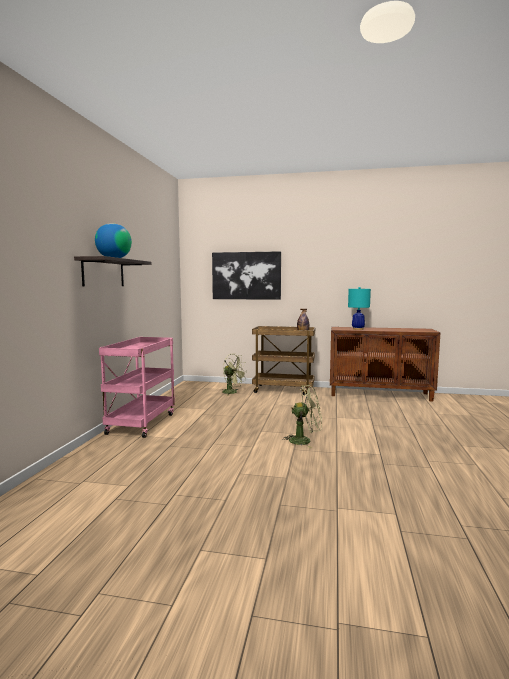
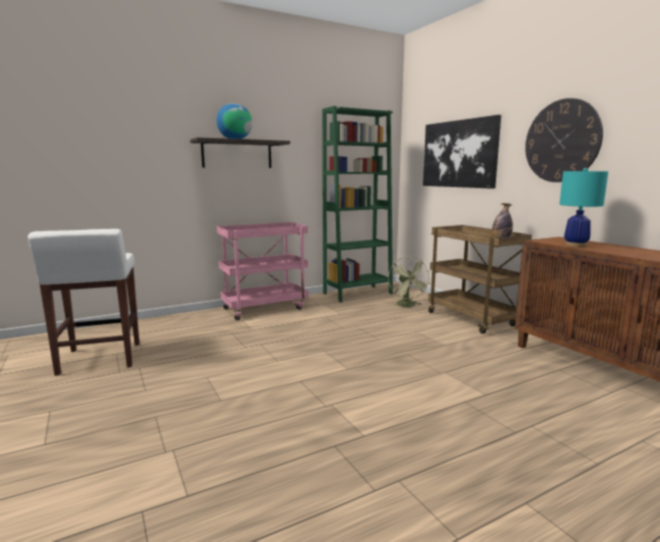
camera: 50 degrees right, 5 degrees up
(115, 508) = (100, 359): none -> white stool
(181, 394) = (357, 293): none -> green bookcase
(304, 440) = (333, 378): green fan -> none
(326, 271) = (561, 141): none -> wall clock

